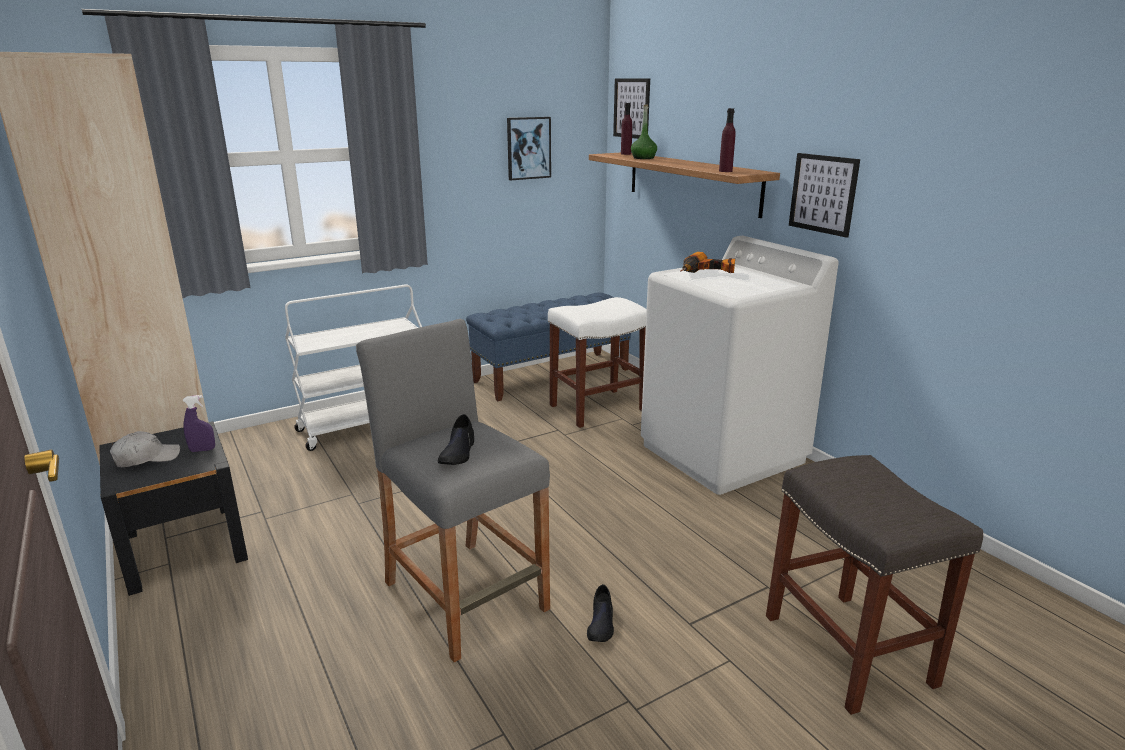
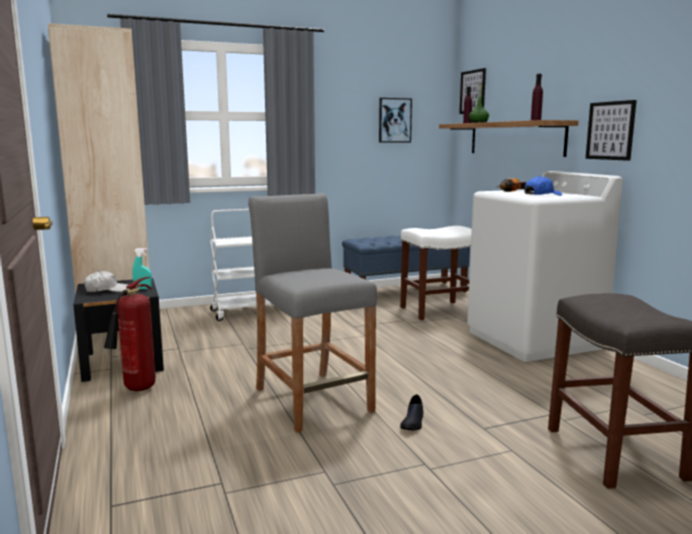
camera: 10 degrees right, 10 degrees down
(202, 450) = (143, 288): purple spray bottle -> turquoise spray bottle
(216, 603) = (137, 390): none -> fire extinguisher
(458, 452) = (311, 275): black shoe -> none
(739, 284) = (542, 195): none -> blue cap

